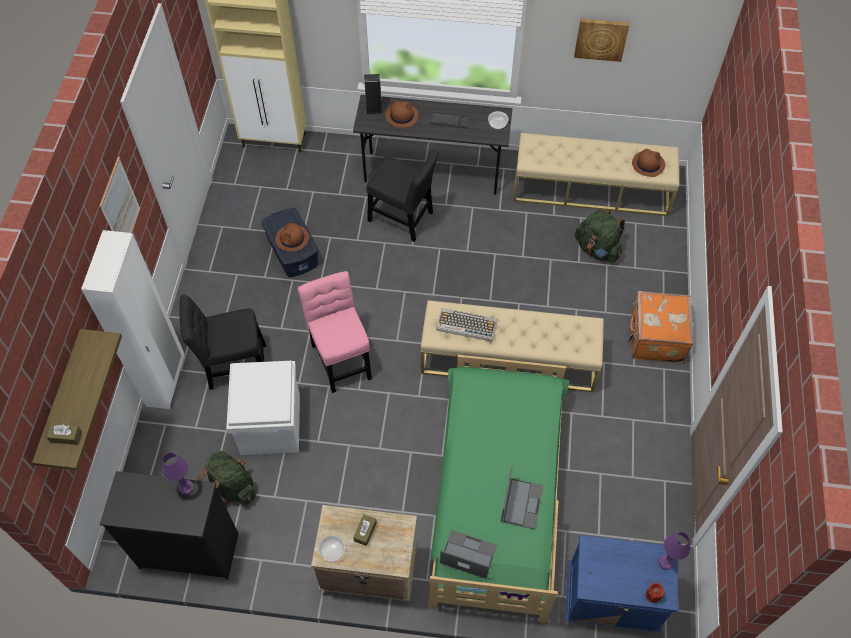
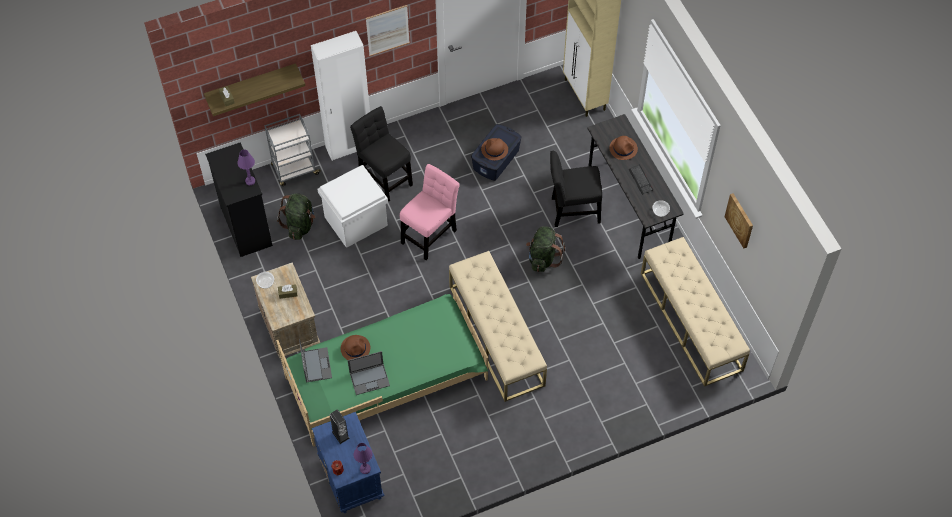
camera: 60 degrees right, 0 degrees up
(151, 455) = (294, 170): none -> grey cart
(374, 109) = (616, 129): speaker -> speaker (340, 435)
(403, 218) = (572, 211): black chair -> black chair turned 90 degrees clockwise
(466, 325) = (482, 282): keyboard -> none
(597, 249) = (635, 350): green backpack -> green backpack (543, 258)
(648, 164) = (714, 335): brown hat -> brown hat (355, 348)
(655, 338) = (579, 423): orange suitcase -> none

